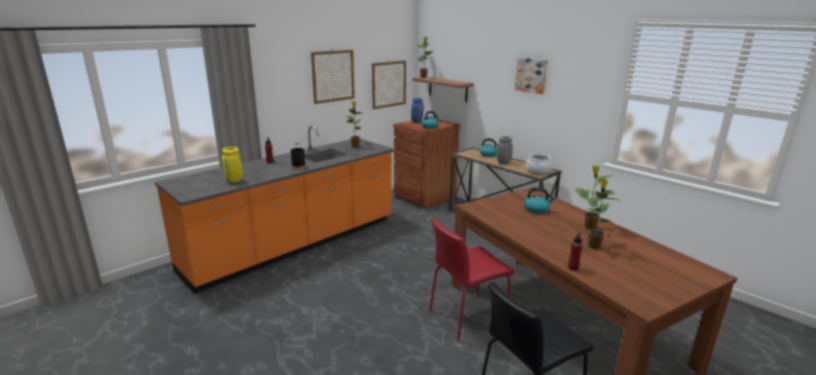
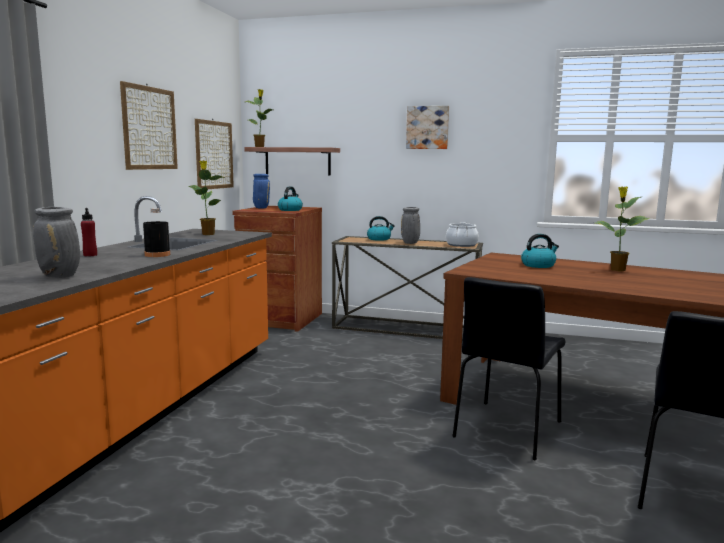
camera: 30 degrees left, 10 degrees down
(235, 181) = (61, 276): yellow vase -> grey vase
(466, 317) = (506, 431): red chair -> black chair
(573, 268) = (685, 297): red bottle -> none
(593, 246) = (657, 280): potted plant -> none

